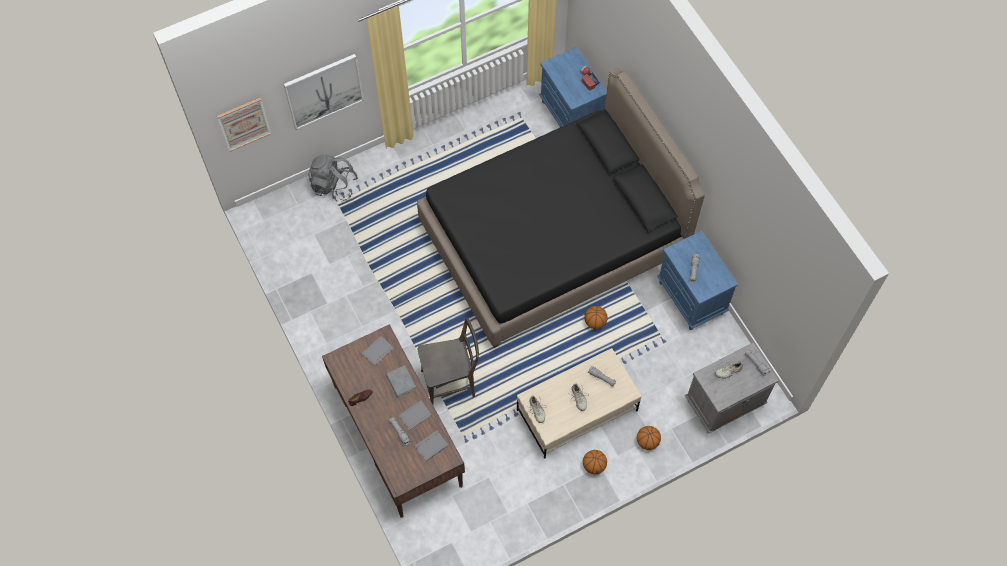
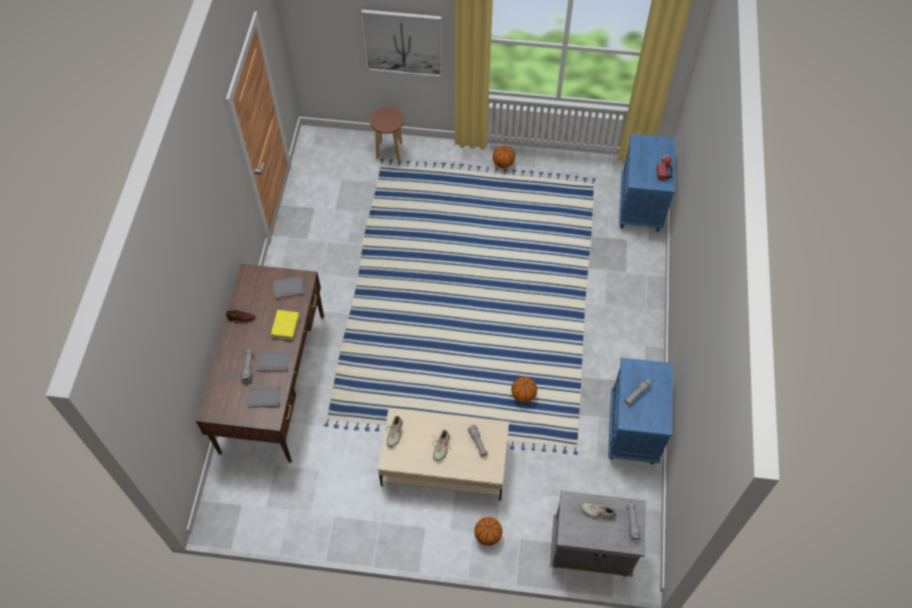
camera: 35 degrees right, 5 degrees down
(244, 124) = (316, 33): picture -> none
(334, 185) = (389, 151): grey backpack -> brown stool
(401, 382) = (285, 326): grey book -> yellow book
(451, 383) = (354, 367): brown chair -> none
(553, 239) = (541, 300): black bed -> none
(594, 466) = (420, 524): basketball -> basketball (503, 164)

